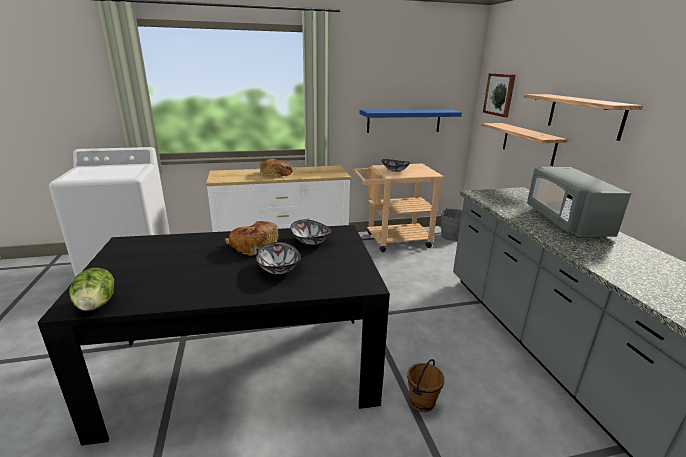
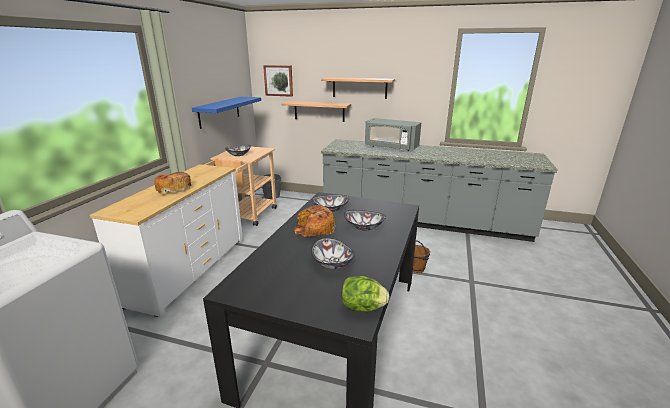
camera: 60 degrees left, 0 degrees up
(181, 271) = (333, 263): none -> bowl

